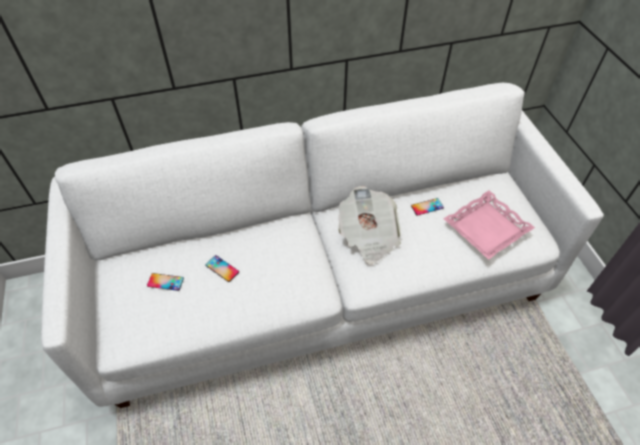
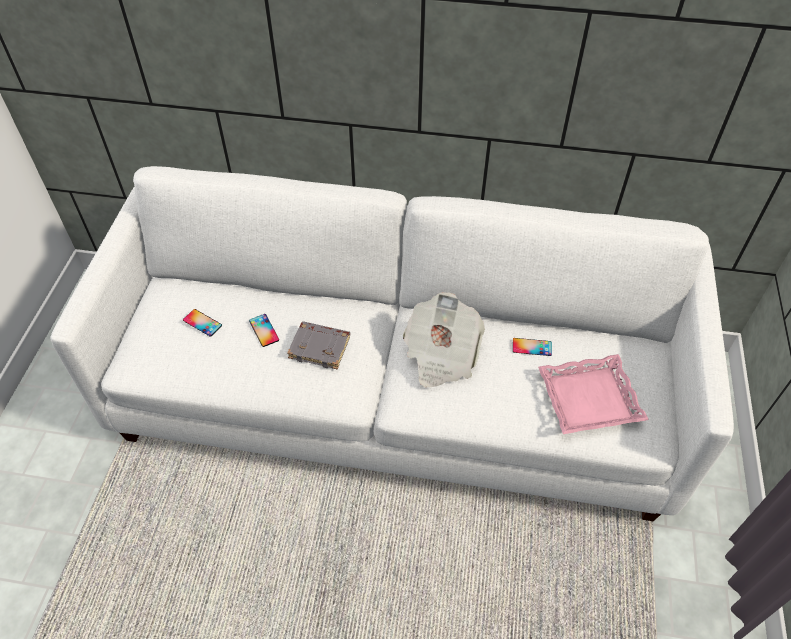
camera: 25 degrees right, 0 degrees up
(276, 264) = (320, 347): none -> grey book

